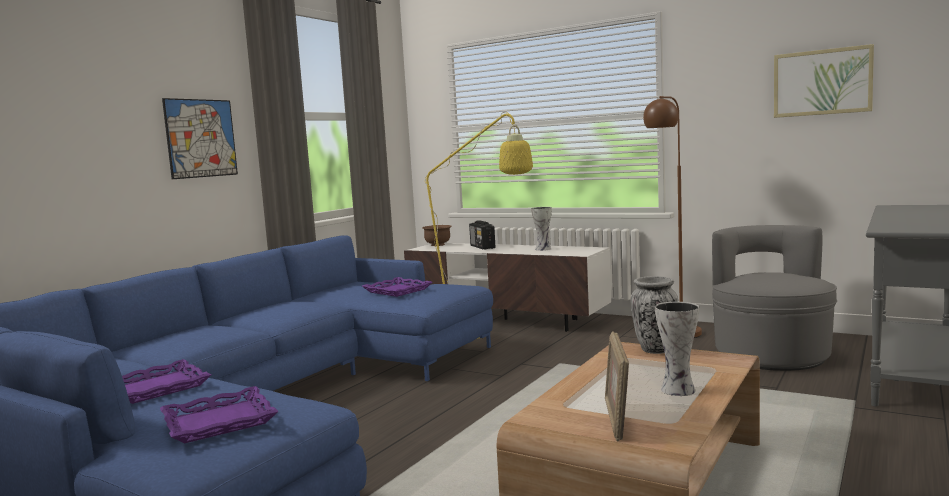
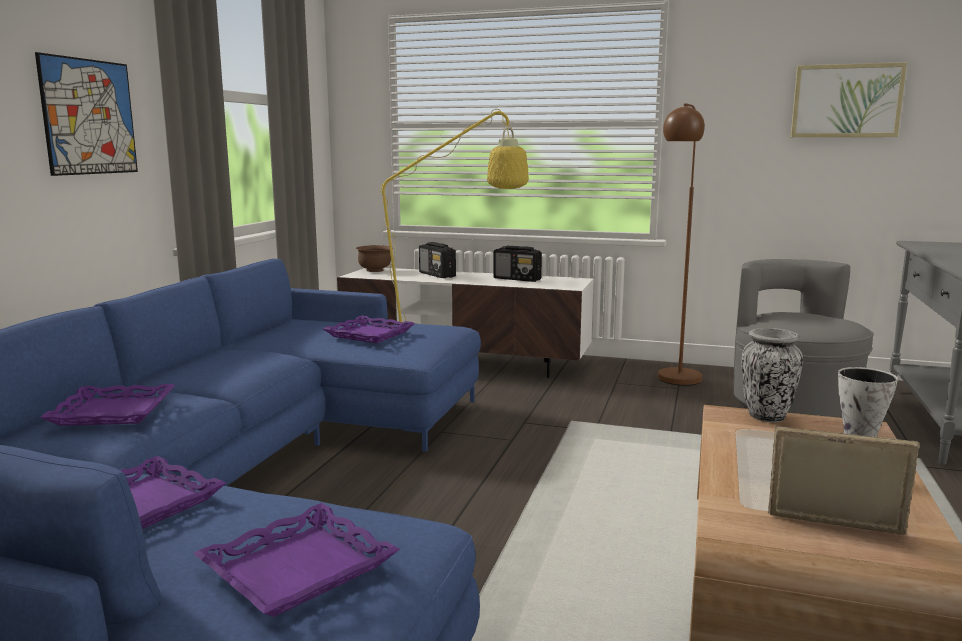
camera: 15 degrees left, 5 degrees up
(183, 337) = (112, 412): none -> purple tray
(543, 249) = (517, 279): vase -> radio
(617, 420) = (835, 527): picture frame -> picture frame turned 120 degrees clockwise

